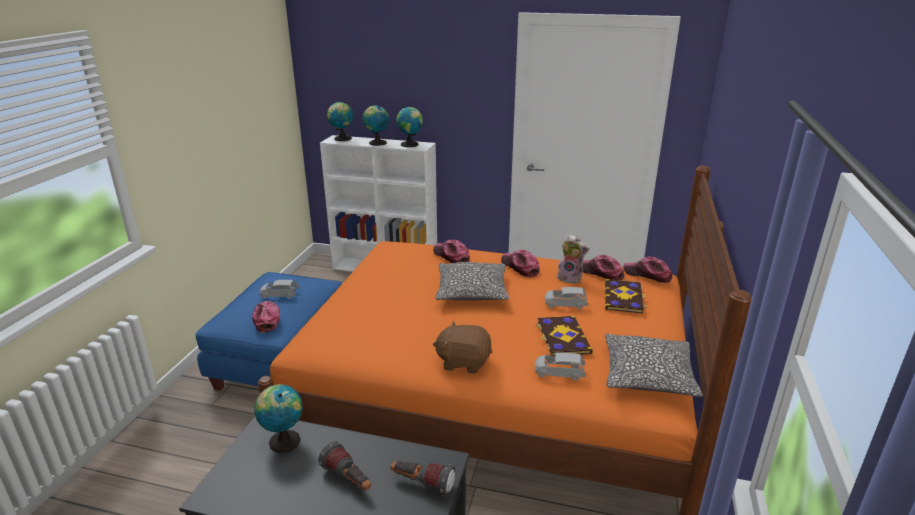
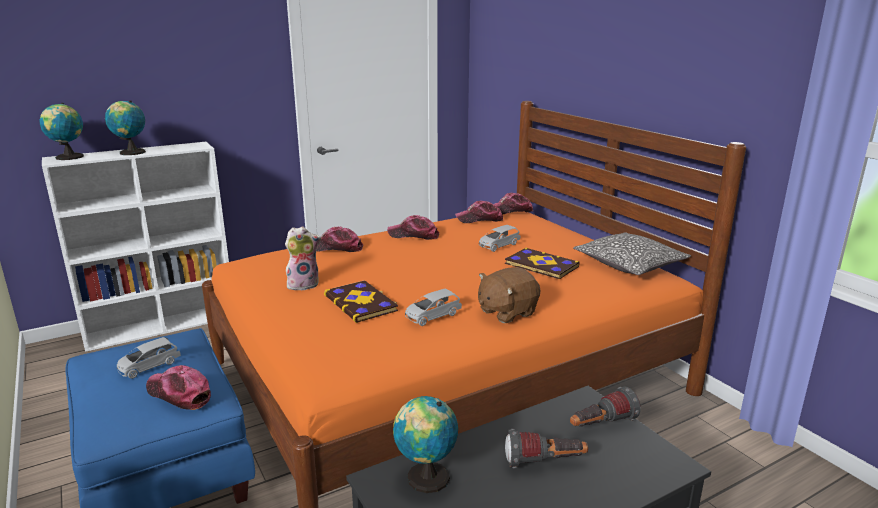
camera: 45 degrees left, 5 degrees down
(410, 144) = (180, 147): globe -> none
(471, 291) = (409, 264): pillow -> none
(559, 373) = (582, 287): grey toy car -> grey toy car (432, 316)
(570, 278) = (466, 229): plush toy -> plush toy (304, 284)
(624, 298) = (527, 228): book -> book (361, 303)

